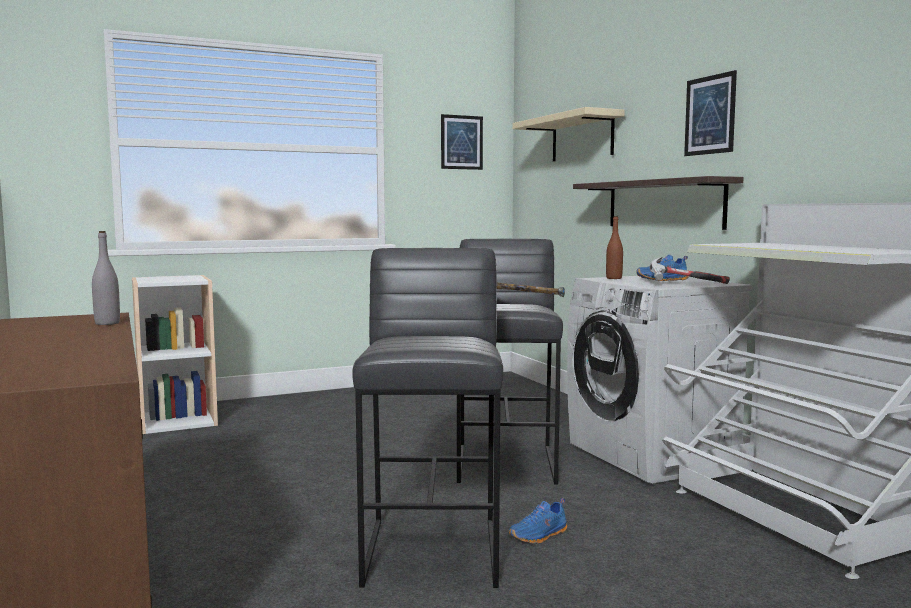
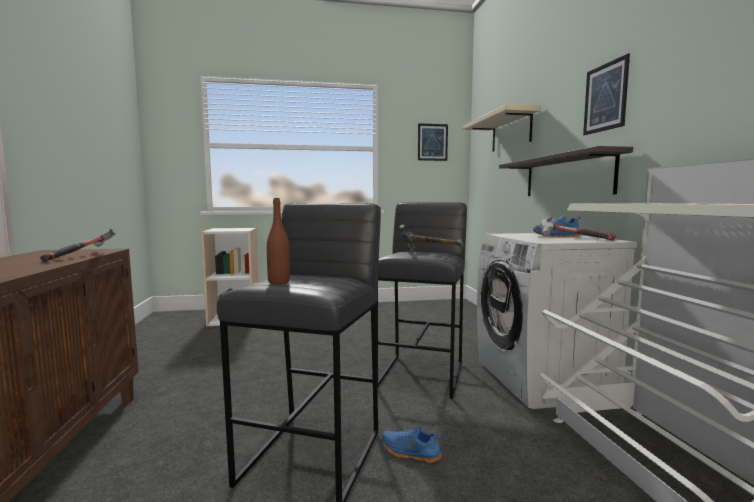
camera: 15 degrees right, 0 degrees up
(107, 323) = (84, 255): grey bottle -> hammer
(539, 536) = (410, 453): blue shoe -> blue shoe turned 45 degrees clockwise
(614, 278) = (516, 234): brown bottle -> brown bottle (279, 282)

